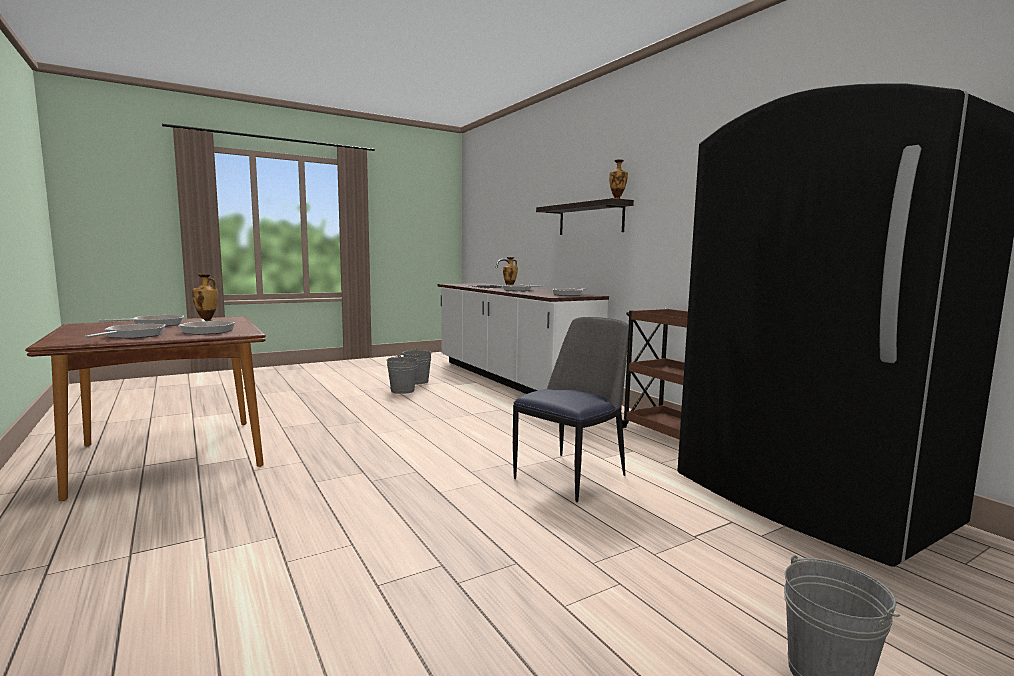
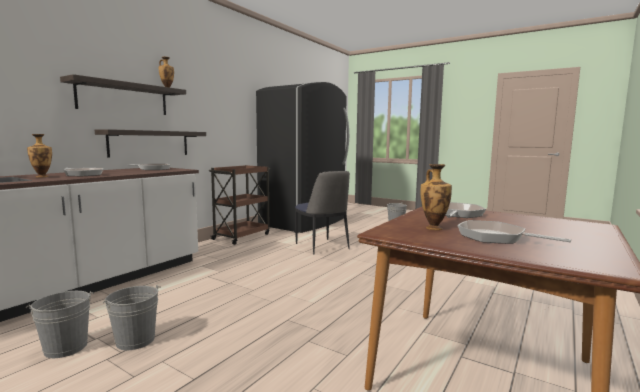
camera: 115 degrees left, 0 degrees up
(132, 335) = (527, 221): frying pan -> none
(571, 475) = (322, 247): chair -> chair turned 135 degrees counterclockwise
(606, 267) = (149, 143): none -> shelf

